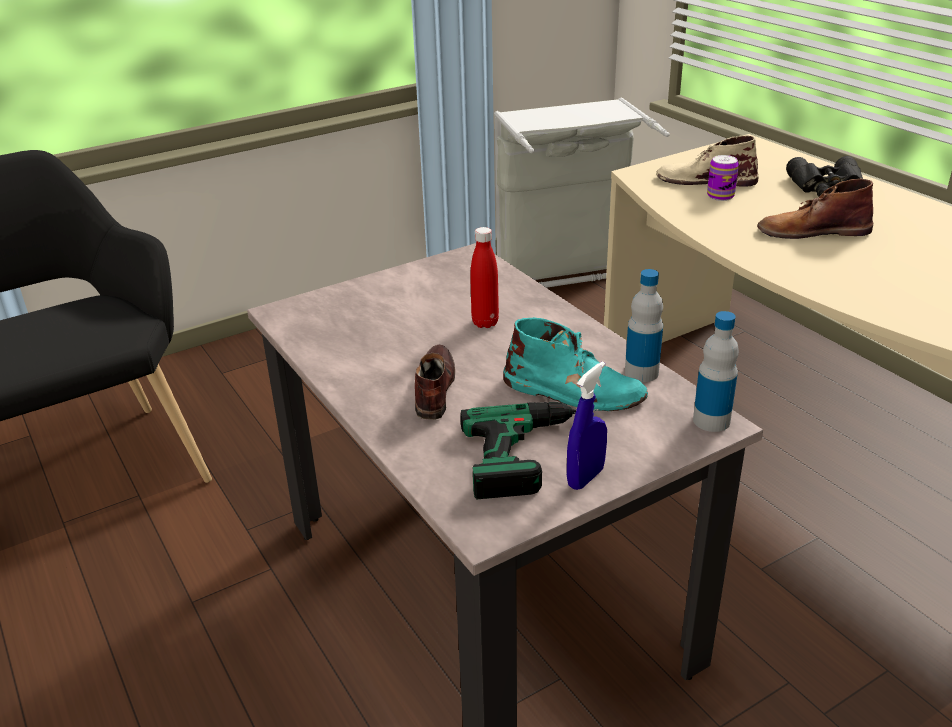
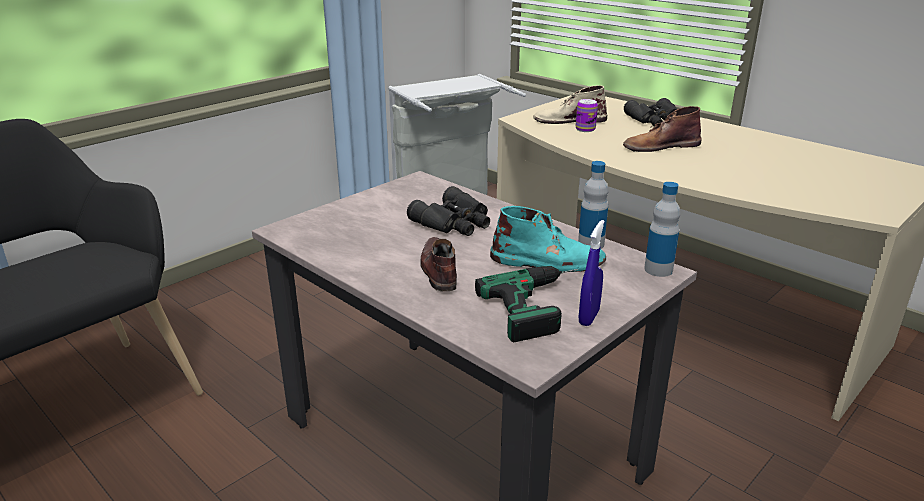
camera: 15 degrees left, 5 degrees down
(485, 323) = (455, 222): red bottle -> black binoculars

